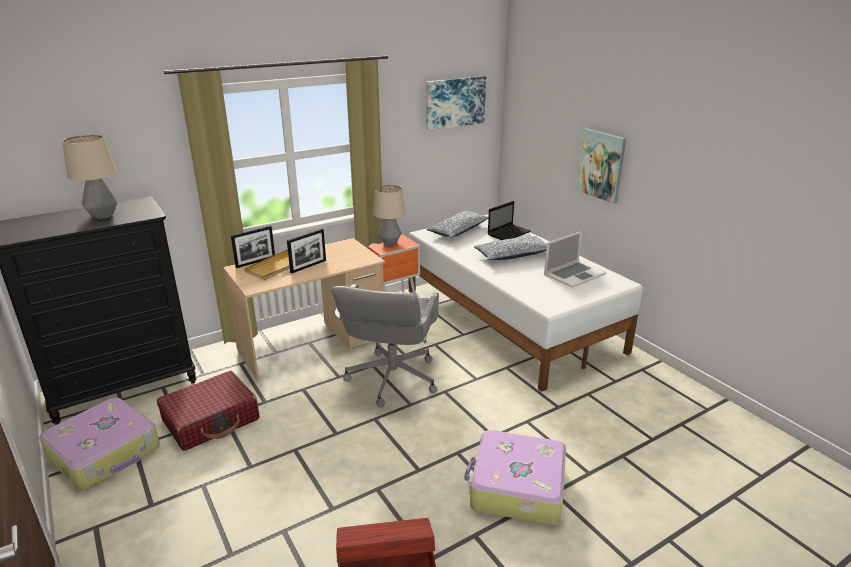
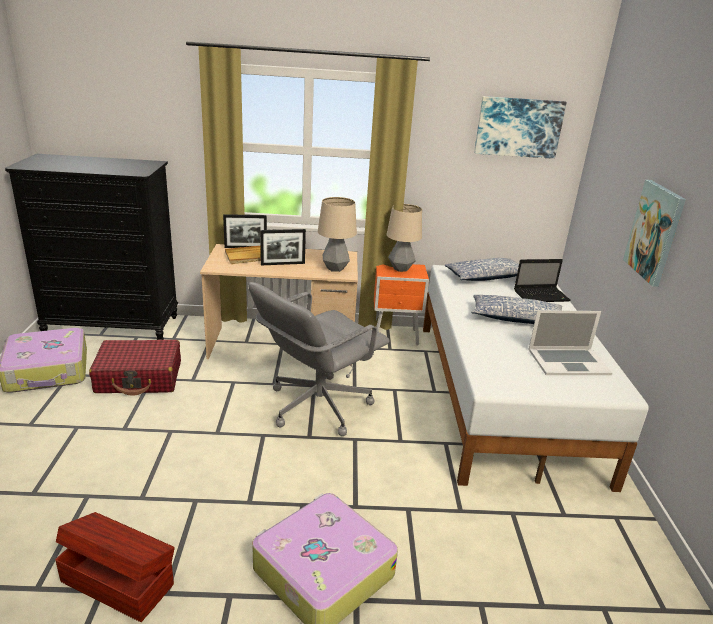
camera: 30 degrees right, 0 degrees up
(102, 216) = (107, 166): table lamp -> table lamp (335, 268)

